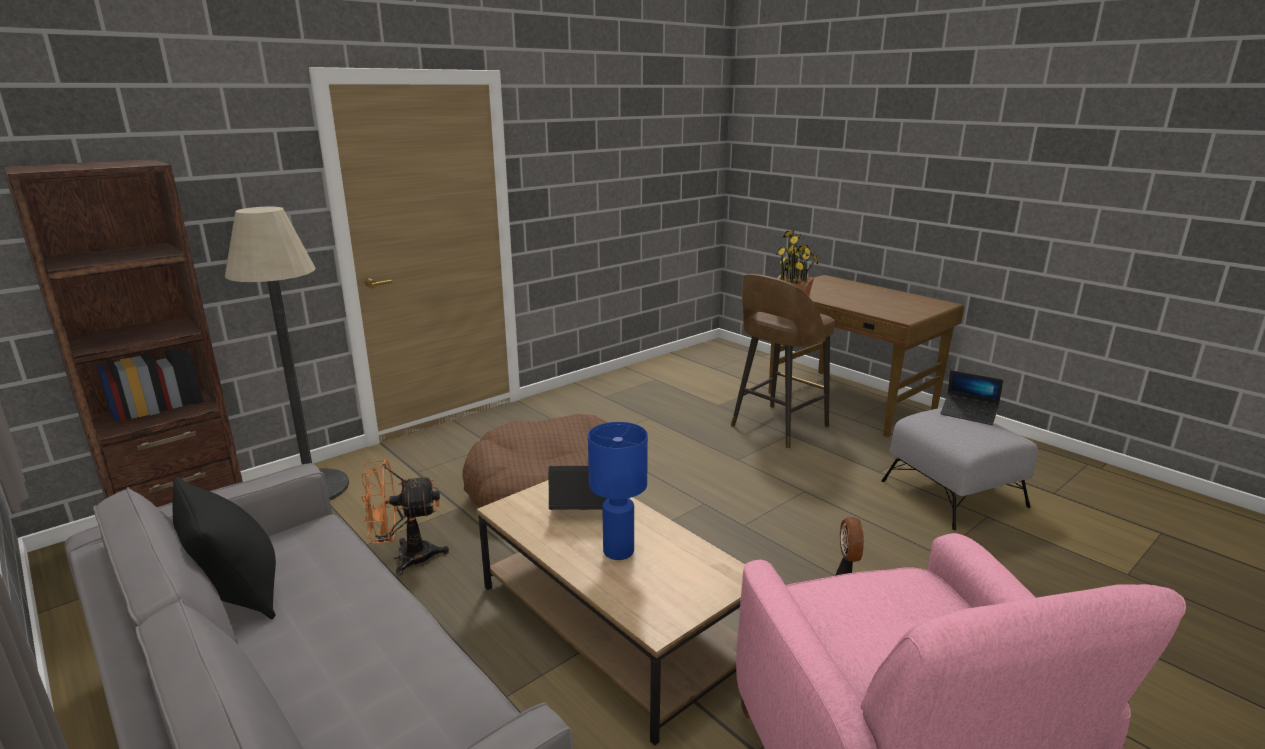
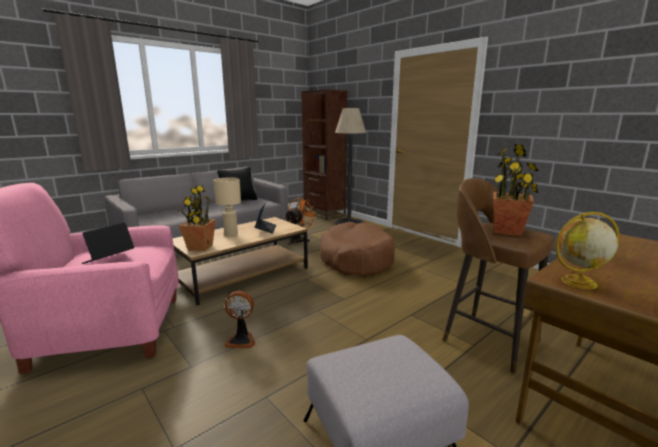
camera: 90 degrees right, 5 degrees down
(405, 557) = (299, 240): orange fan -> orange fan turned 45 degrees clockwise
(617, 551) = (231, 234): blue table lamp -> beige table lamp
(710, 578) = (200, 247): none -> potted plant
(905, 315) = (578, 282): none -> globe
(968, 414) = (416, 378): laptop -> laptop (109, 260)

